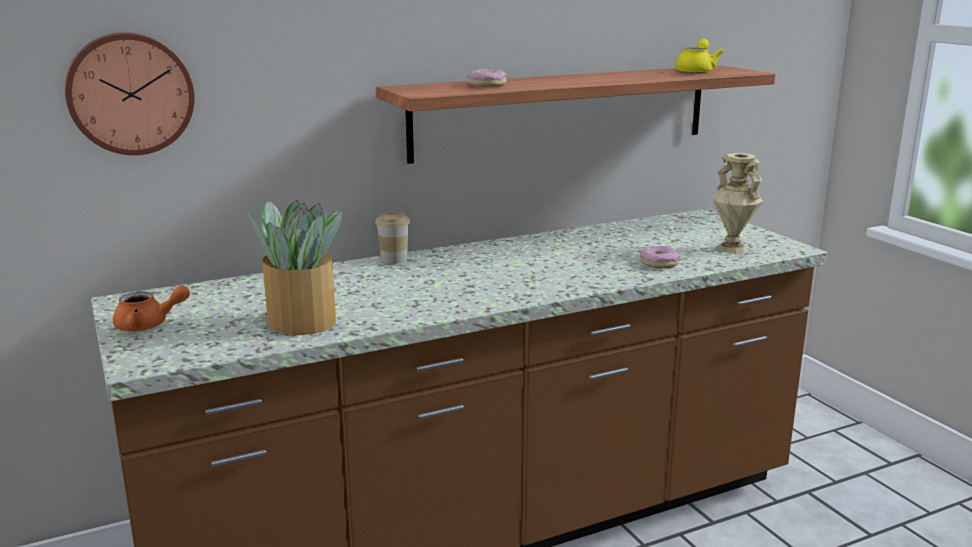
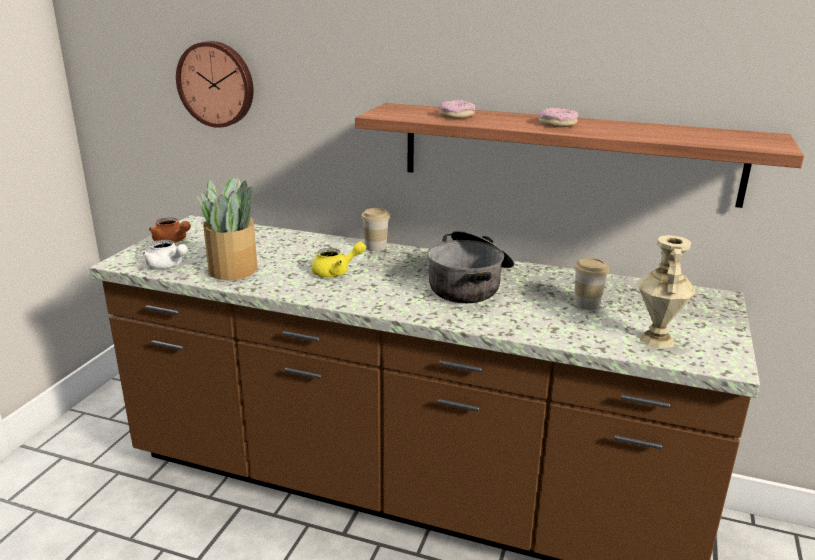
camera: 45 degrees right, 5 degrees up
(214, 345) = (167, 266): none -> white teapot
(542, 259) = (470, 284): none -> cooking pot
(647, 244) = (587, 304): none -> cup
(659, 263) = (551, 324): donut -> donut (557, 124)
(696, 71) = (717, 136): yellow teapot -> yellow teapot (336, 272)

